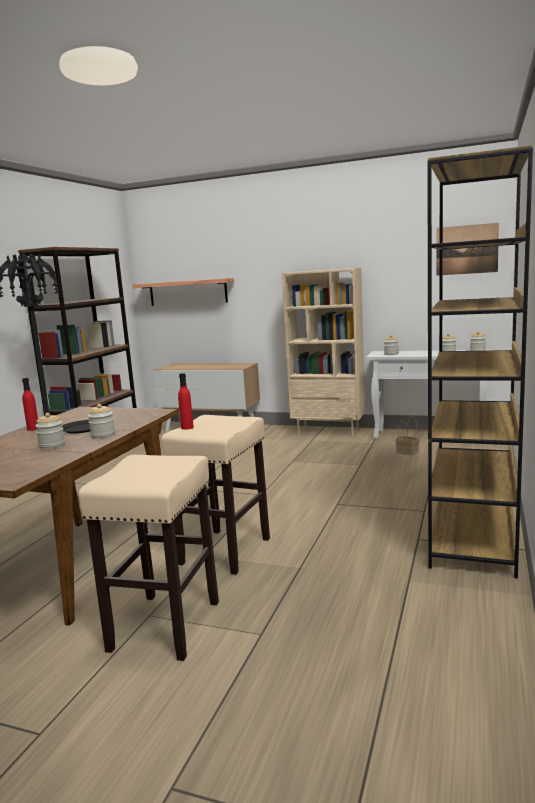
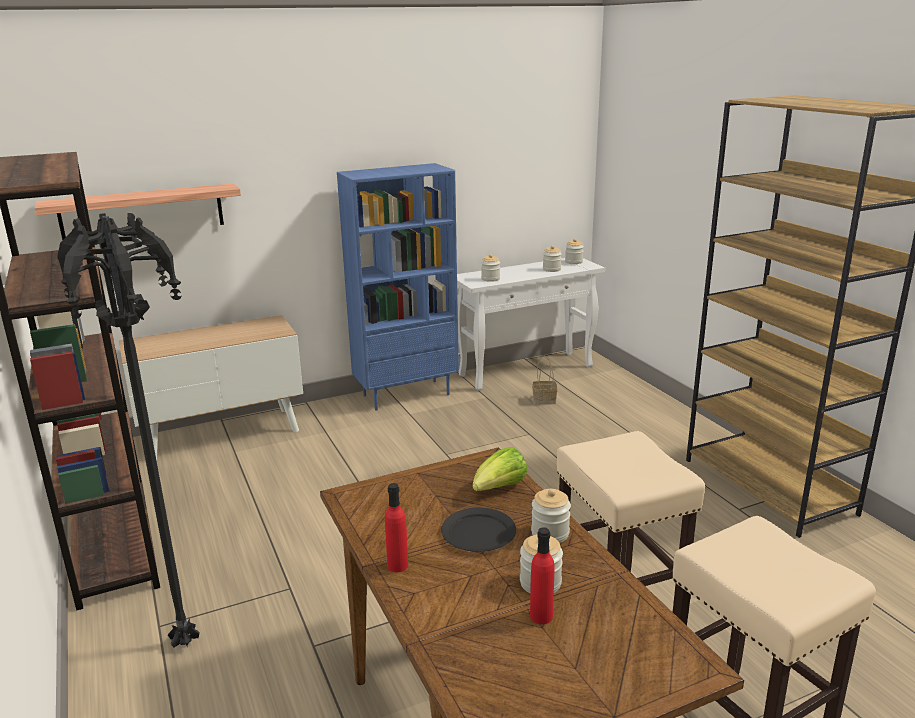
camera: 45 degrees left, 10 degrees up
(133, 419) = (499, 488): none -> lettuce
(187, 427) = (615, 478): red bottle -> red bottle (541, 616)
(329, 432) = (406, 394): beige bookcase -> blue bookcase
(466, 249) = (552, 137): picture -> none

